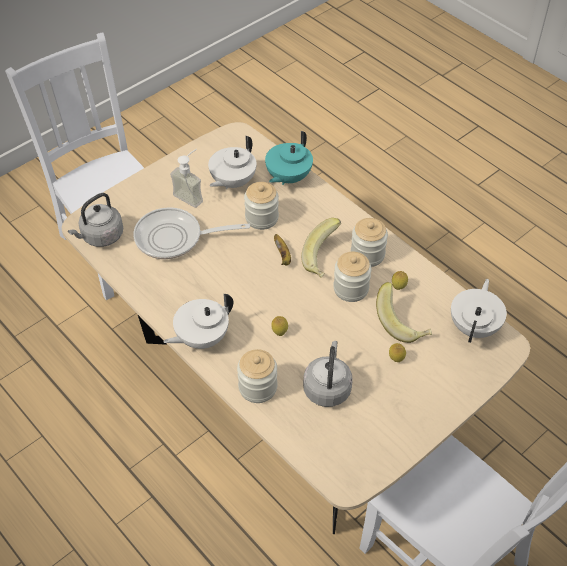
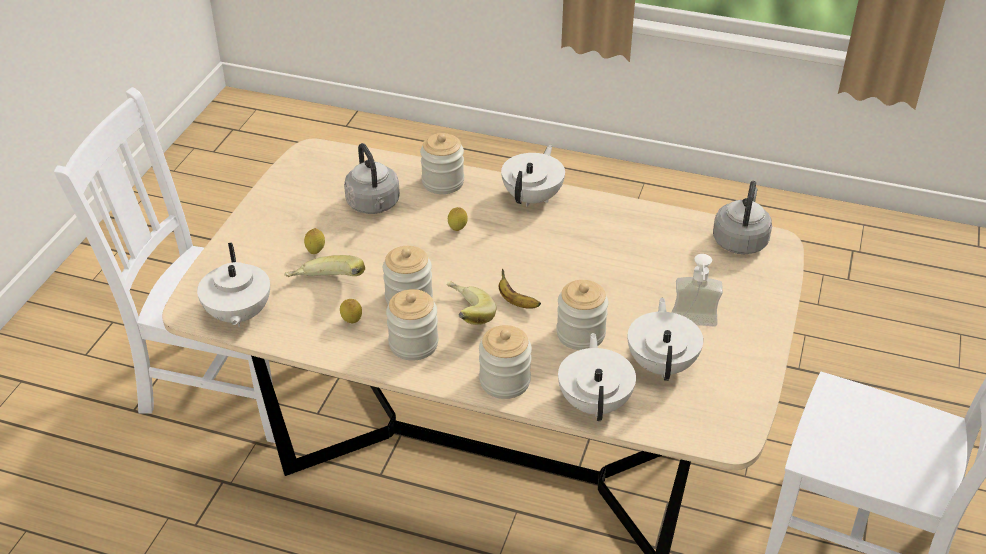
camera: 150 degrees right, 10 degrees down
(175, 238) = (658, 270): frying pan -> none
(288, 177) = (595, 402): turquoise teapot -> white teapot
(328, 209) = (504, 381): none -> jar

